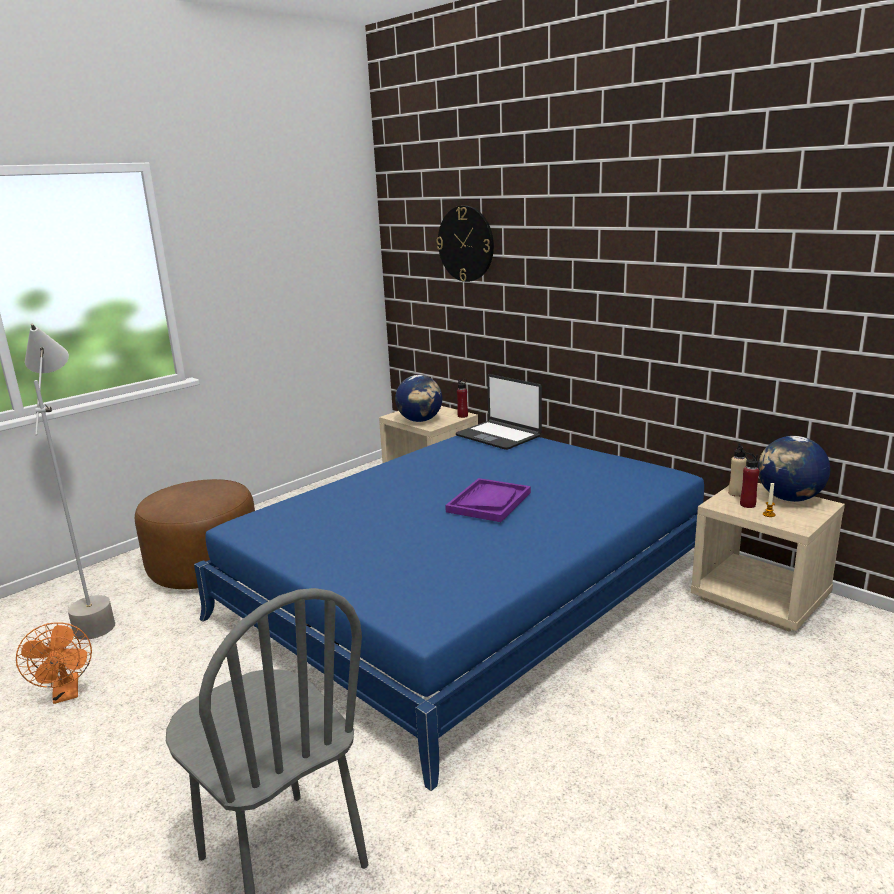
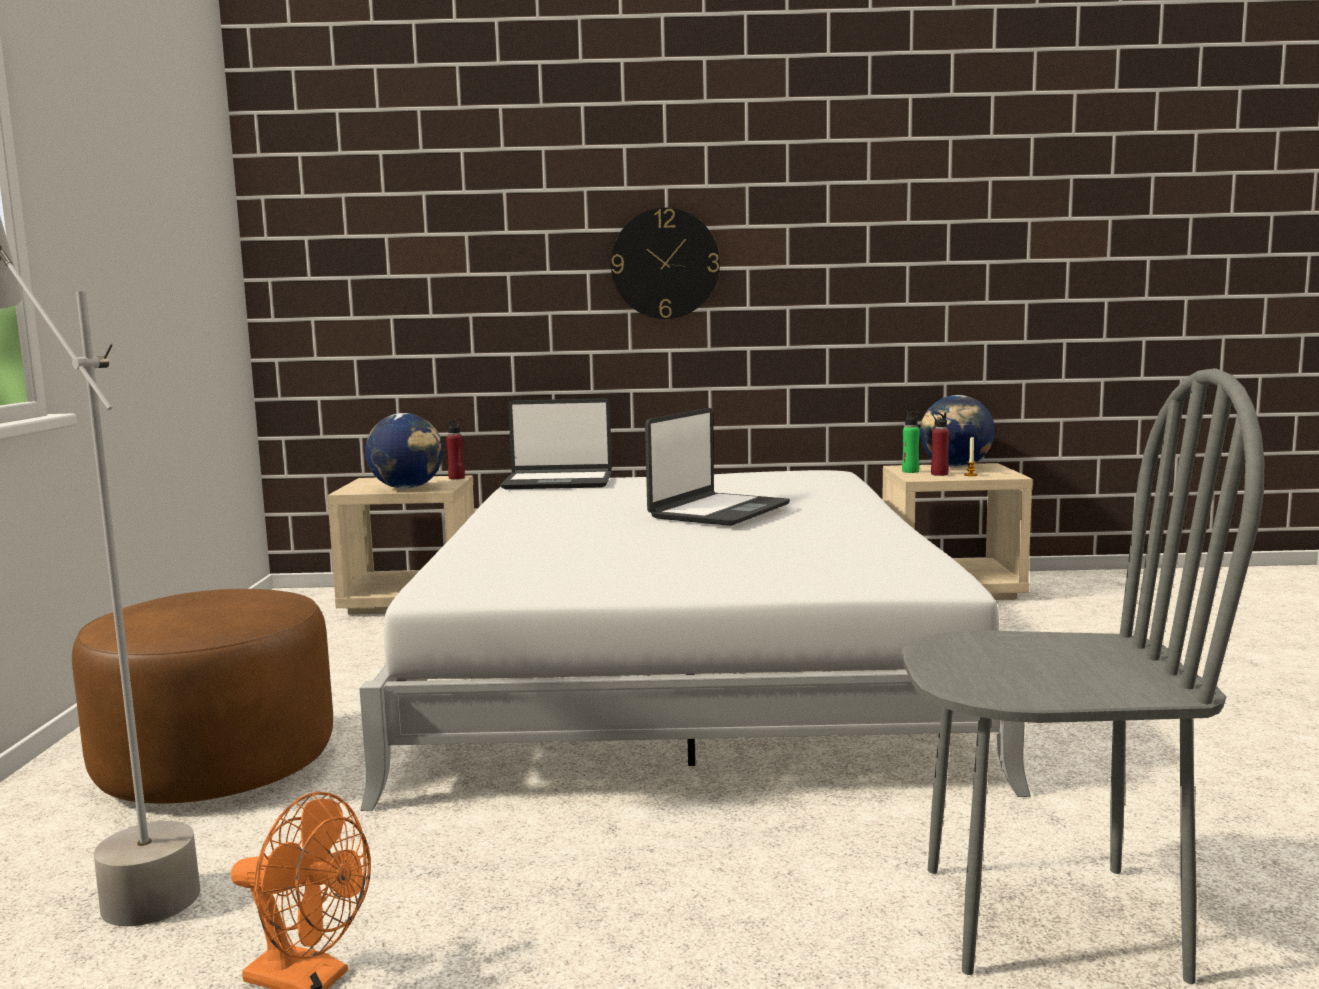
camera: 45 degrees left, 10 degrees down
(466, 244) = (436, 218): wall clock -> wall clock (665, 264)
(468, 589) = (684, 660): blue bed -> white bed
(489, 502) = (718, 511): purple tray -> laptop
(735, 493) = (910, 471): beige bottle -> green bottle

